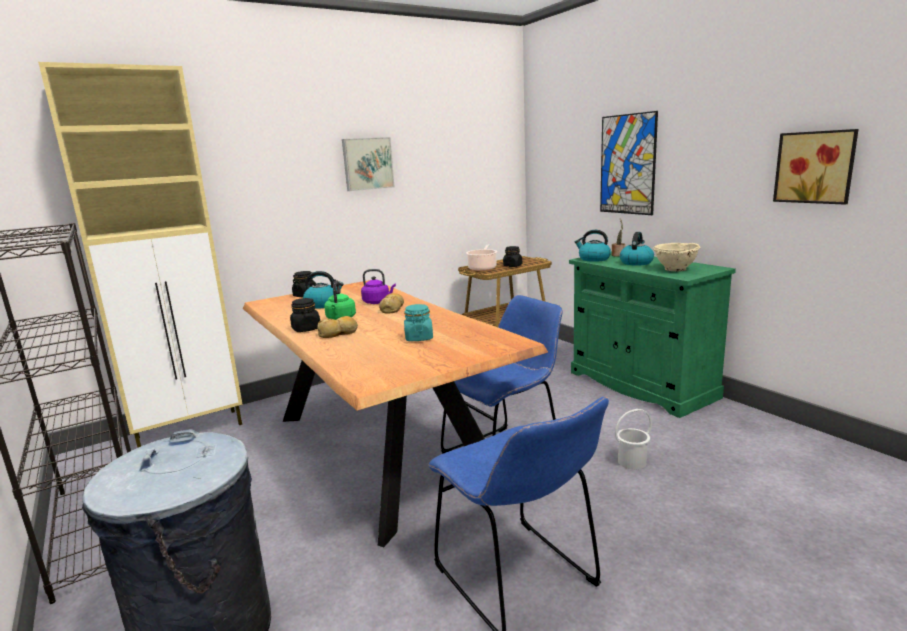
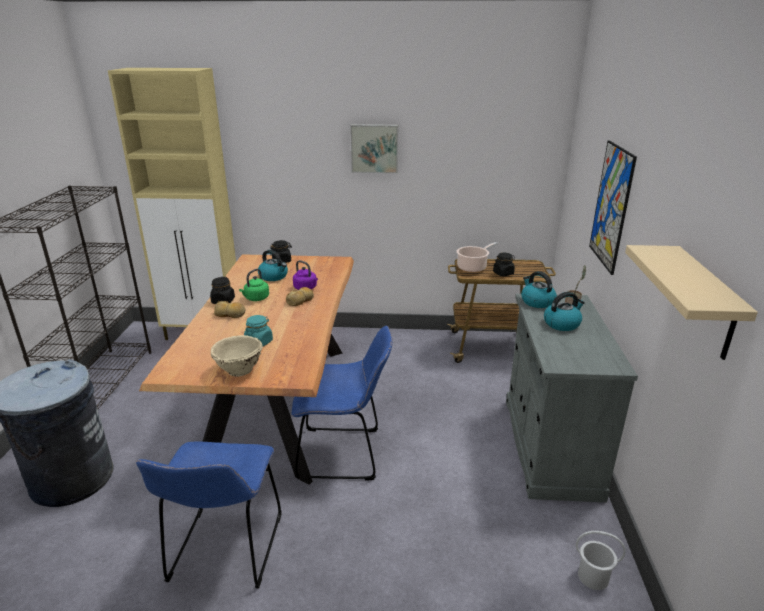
camera: 35 degrees right, 10 degrees up
(632, 462) = (422, 515): white bucket -> white bucket (593, 577)
(641, 385) = (549, 446): green cabinet -> grey cabinet
(675, 269) = (572, 350): beige bowl -> beige bowl (239, 370)
(815, 167) = (705, 303): picture -> beige shelf

